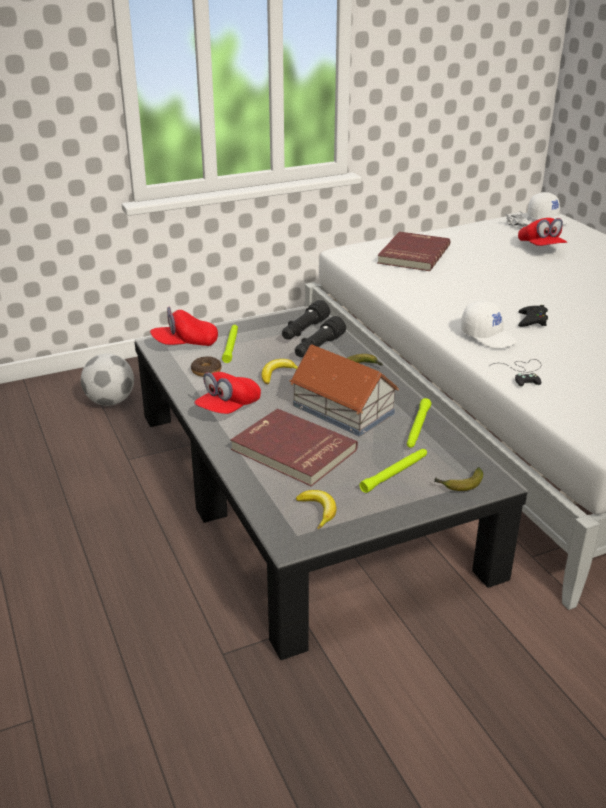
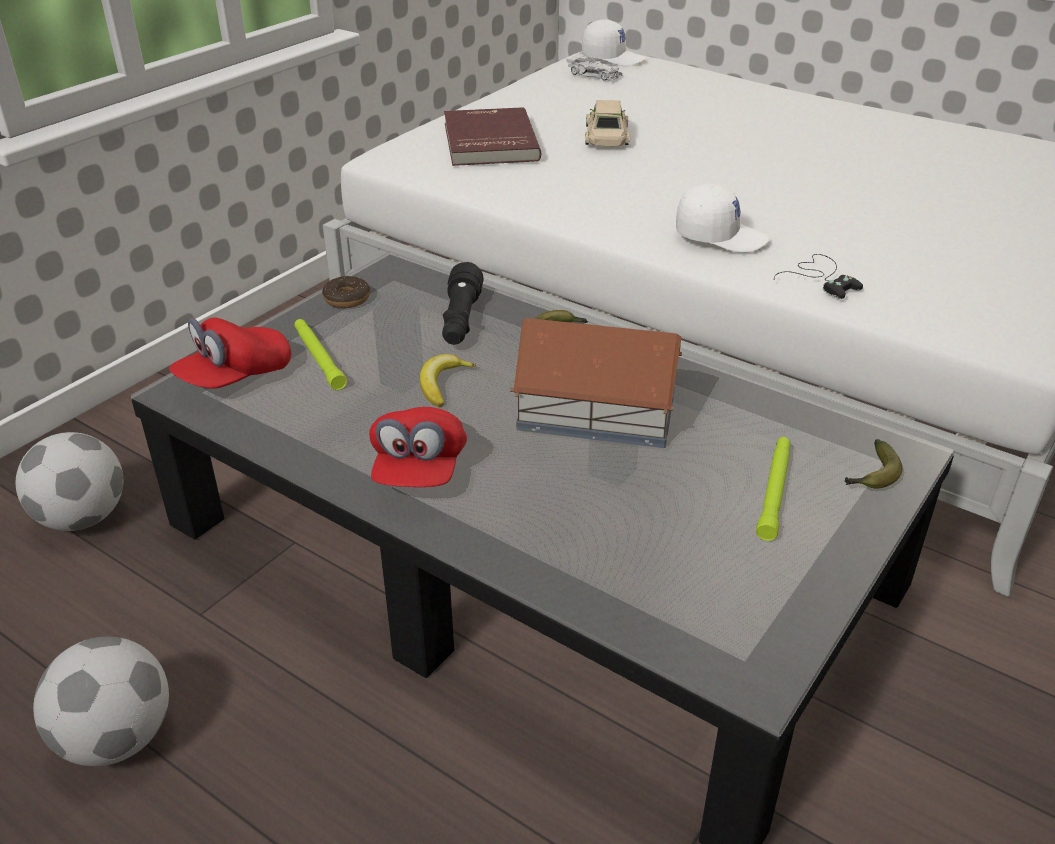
camera: 30 degrees left, 5 degrees up
(57, 495) = (117, 739): none -> football
(206, 371) = (318, 415): donut -> donut (347, 299)
(292, 451) = (594, 510): red book -> none
(304, 330) = (411, 299): black flashlight -> none
(318, 511) = (737, 602): banana -> none
(417, 428) = (728, 406): green flashlight -> none
(488, 265) = (607, 136): none -> beige toy car
(532, 320) = (750, 200): black game controller -> none
(540, 247) = (647, 97): red cap -> none

